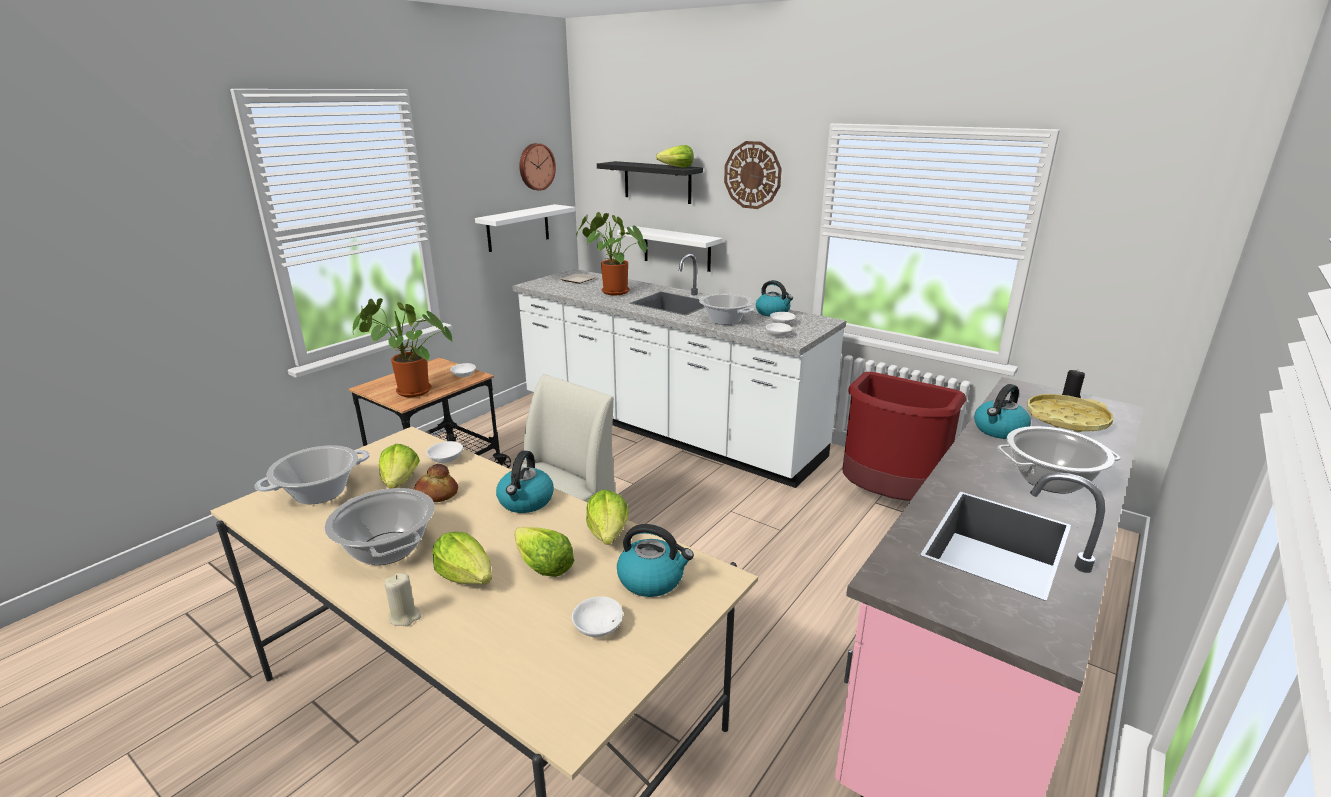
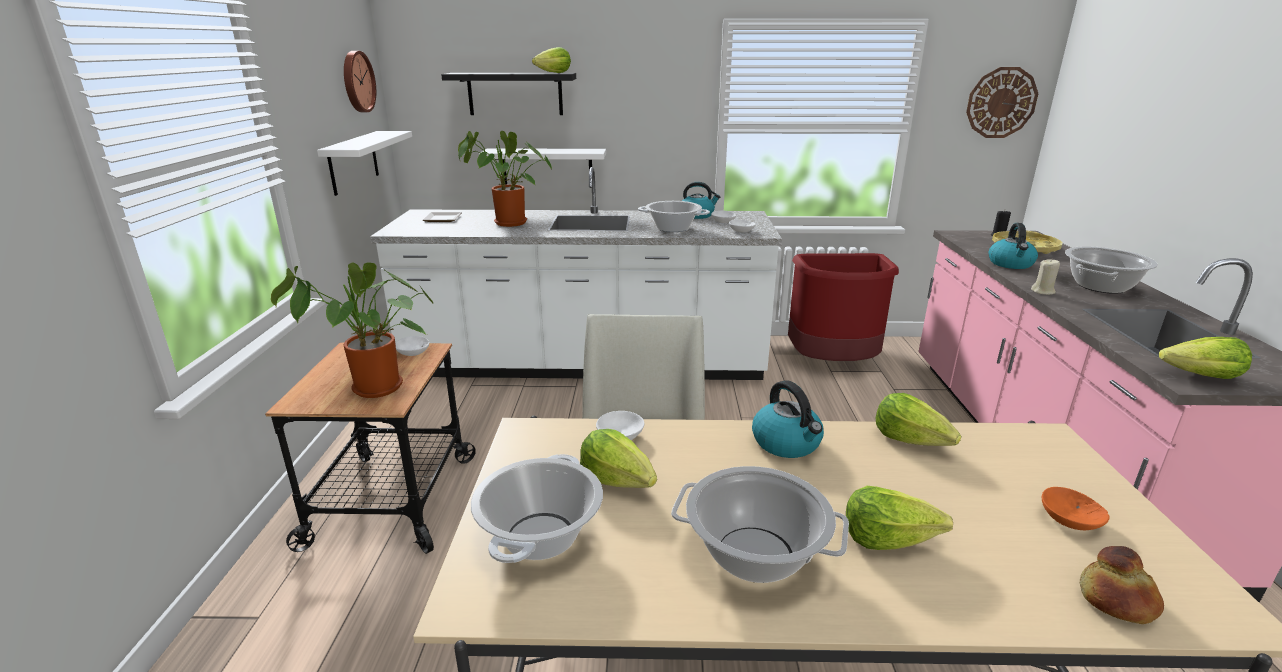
camera: 35 degrees left, 0 degrees up
(405, 616) = (921, 611): beige candle -> beige candle (1043, 291)
(436, 494) = (687, 475): bread -> bread (1115, 600)
(542, 566) = (925, 493): lettuce -> lettuce (1201, 376)
(597, 626) = (1067, 520): white bowl -> orange bowl
(652, 579) = (1017, 461): kettle -> none
(752, 175) = (638, 77): wall clock -> wall clock (1001, 103)

